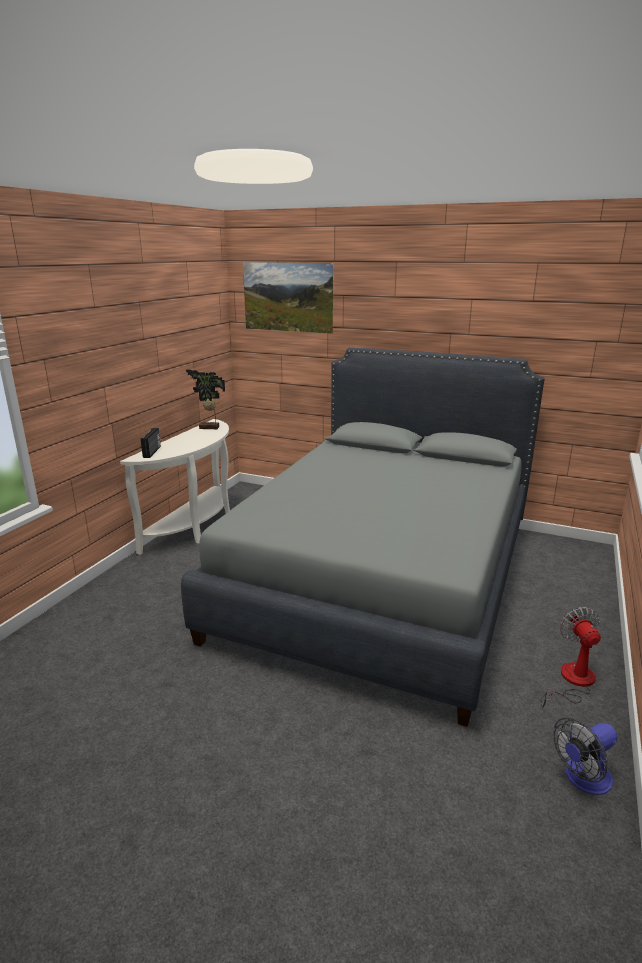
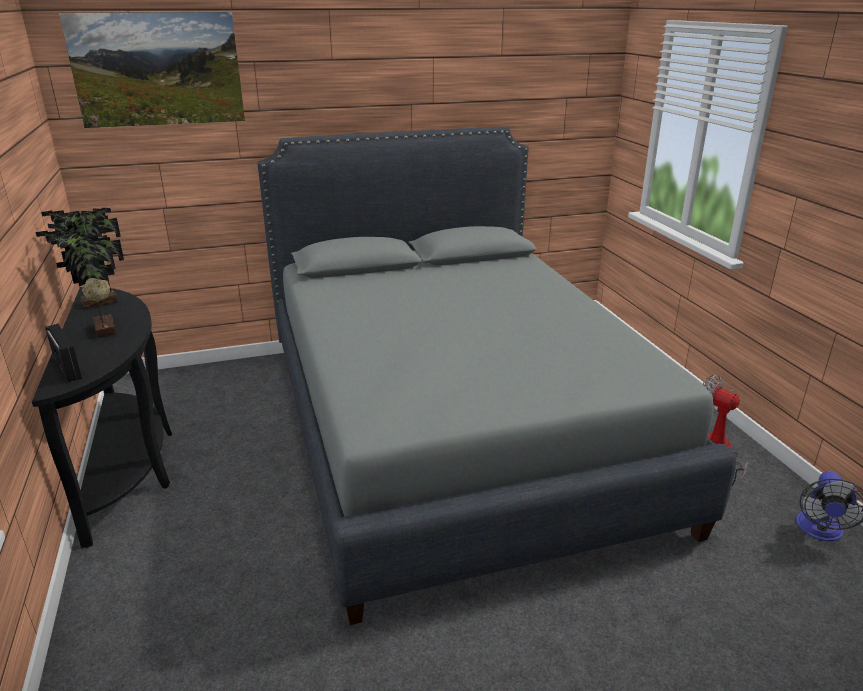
camera: 40 degrees left, 5 degrees up
(189, 440) = (102, 330): none -> potted plant
(196, 527) = (132, 465): white console table -> black console table

